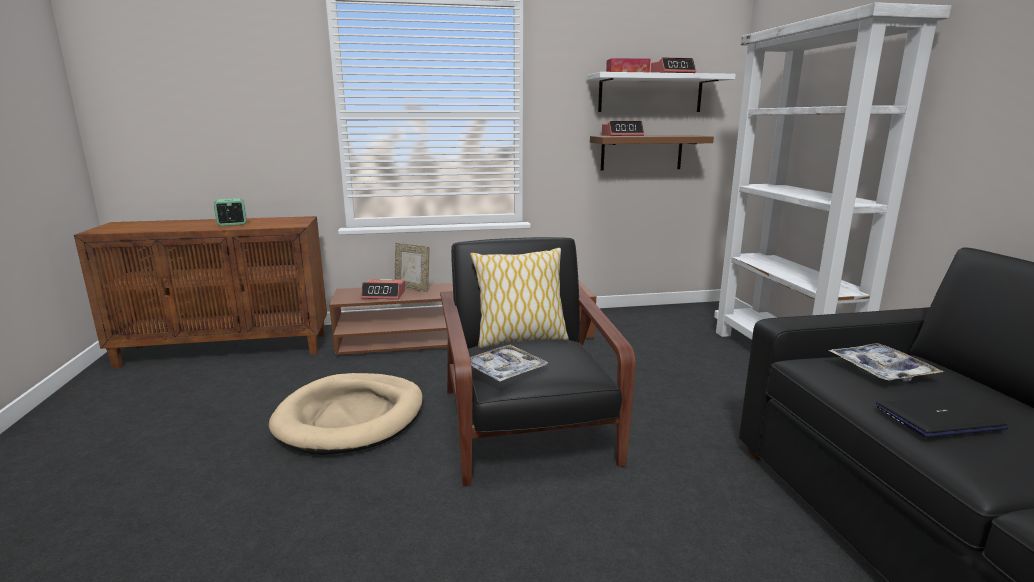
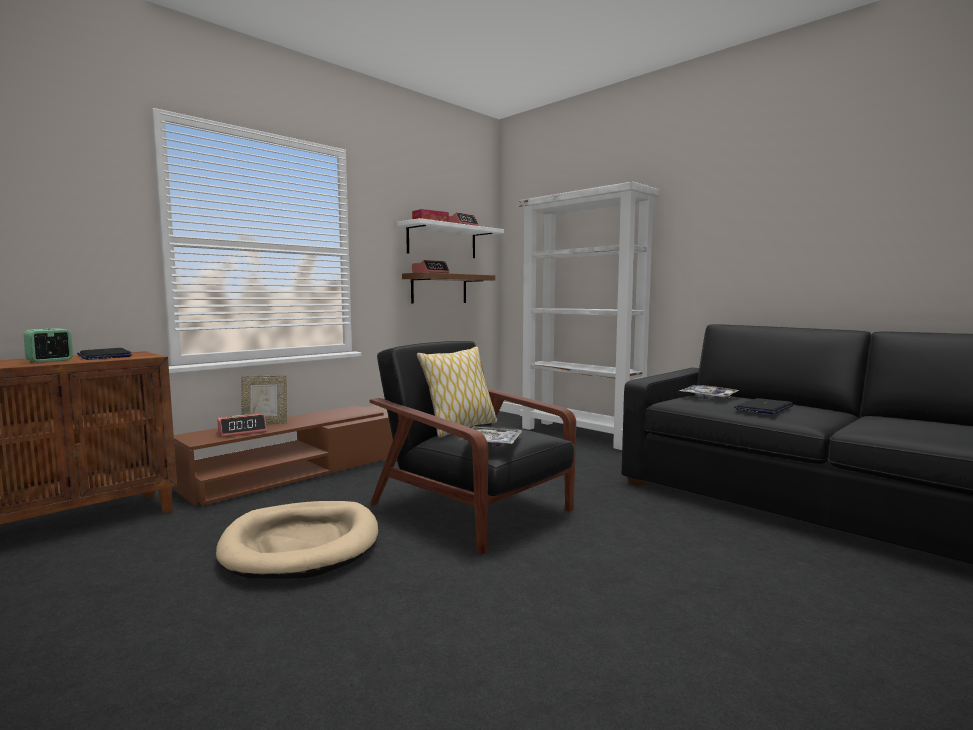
camera: 35 degrees left, 10 degrees down
(275, 221) = (104, 356): none -> laptop

